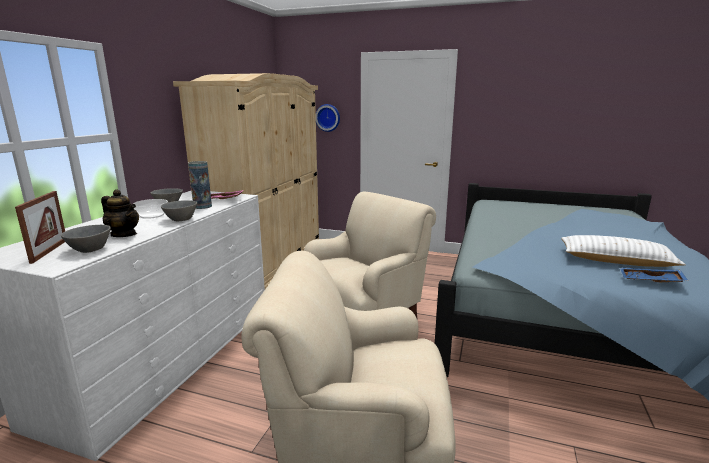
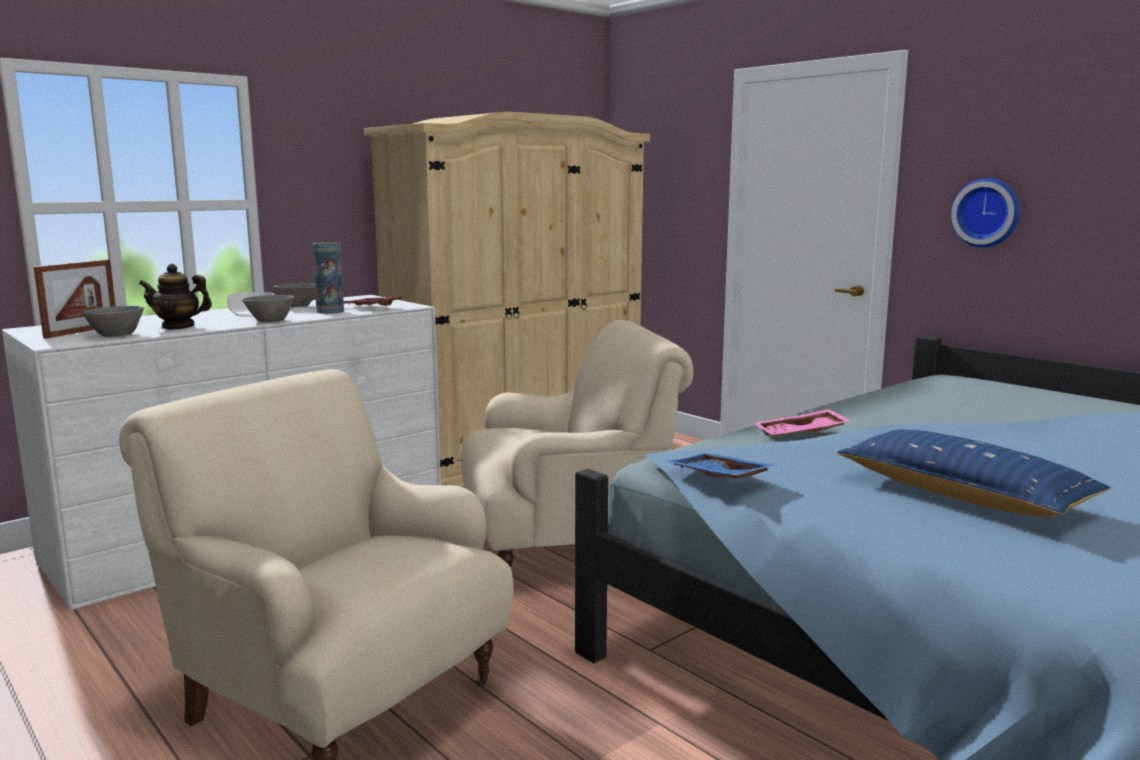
camera: 30 degrees right, 5 degrees down
(124, 234) = (178, 327): teapot -> teapot turned 120 degrees clockwise
(328, 117) = (678, 194): wall clock -> wall clock (987, 212)
(501, 241) = (801, 434): none -> pink tray
(615, 261) = (963, 495): white pillow -> blue pillow
(650, 281) = (954, 534): blue tray -> blue tray (717, 478)

